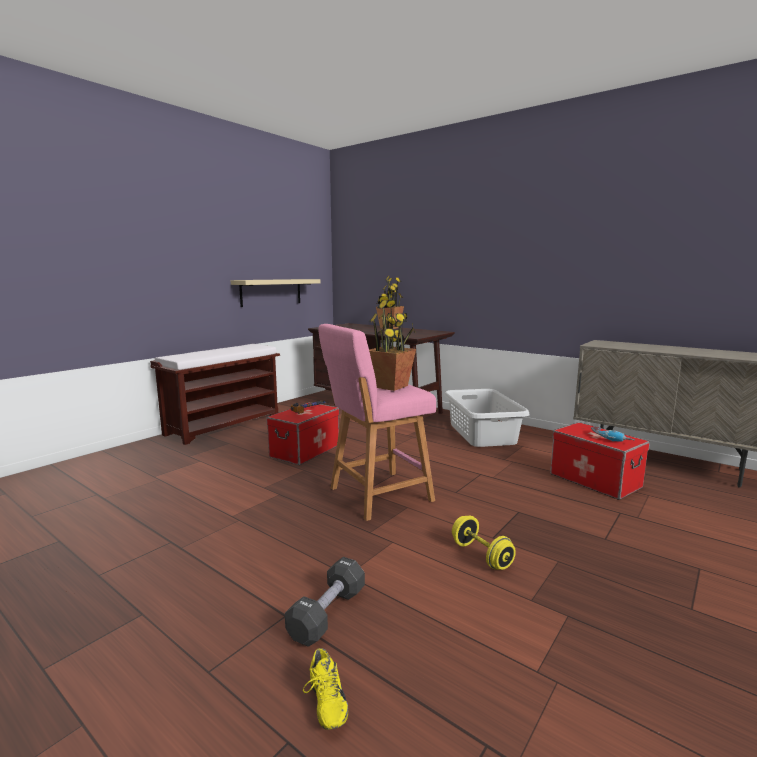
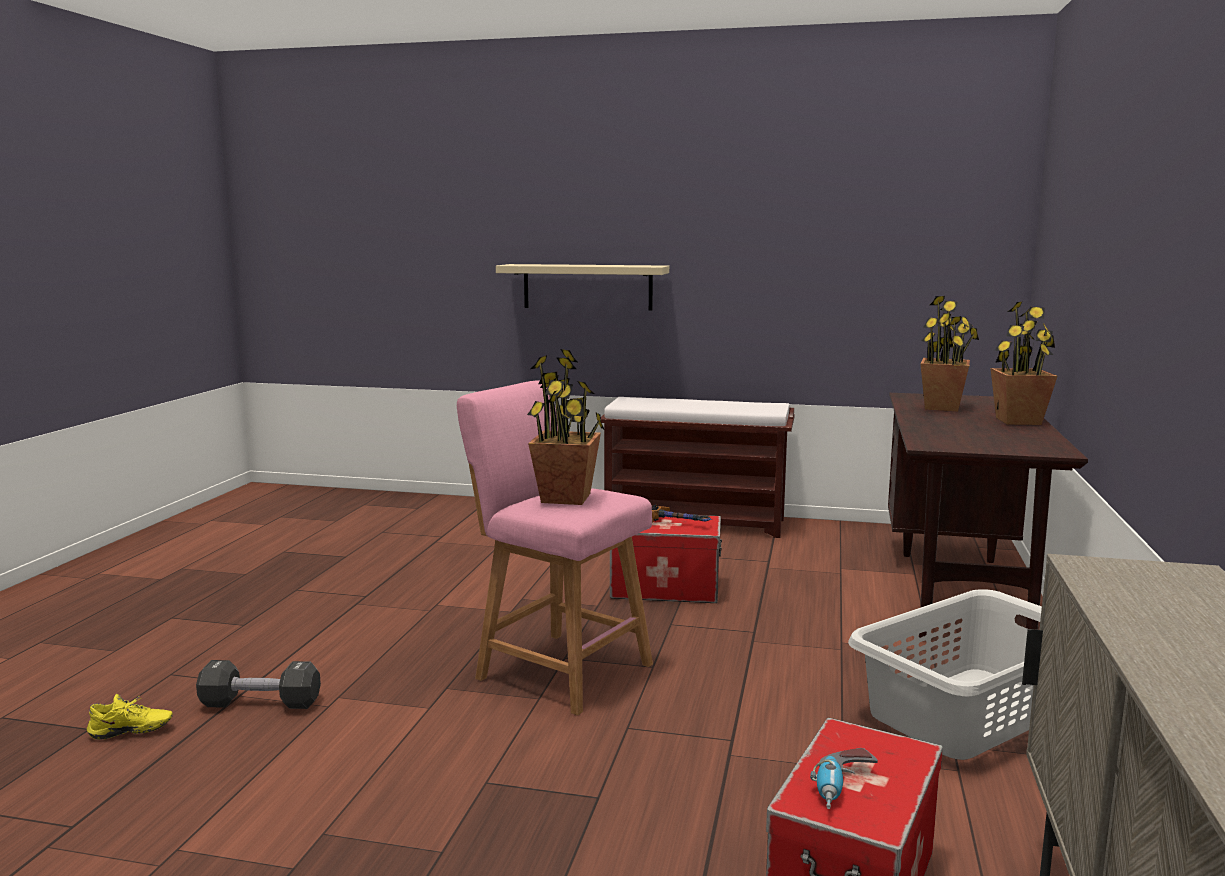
camera: 65 degrees right, 0 degrees up
(271, 292) = (849, 316): beige shelf -> beige shelf (587, 287)
(324, 703) = (130, 733): yellow shoe -> yellow shoe turned 150 degrees counterclockwise
(351, 328) = (942, 407): none -> potted plant
(481, 555) = (425, 779): yellow dumbbell -> none

